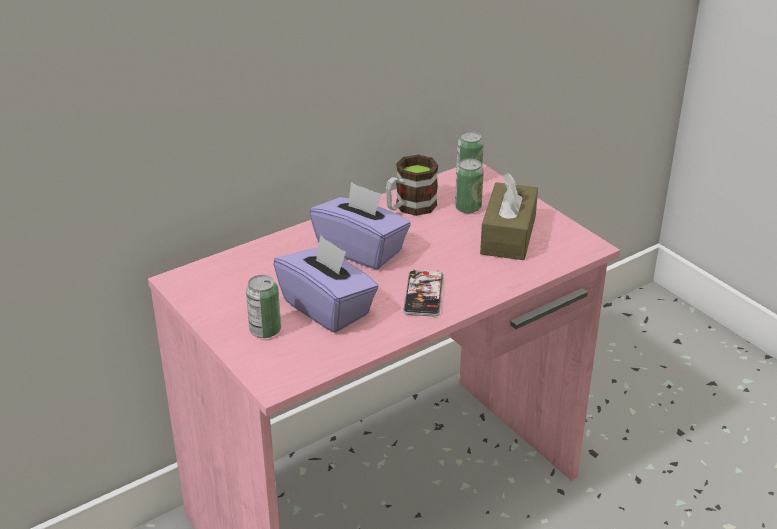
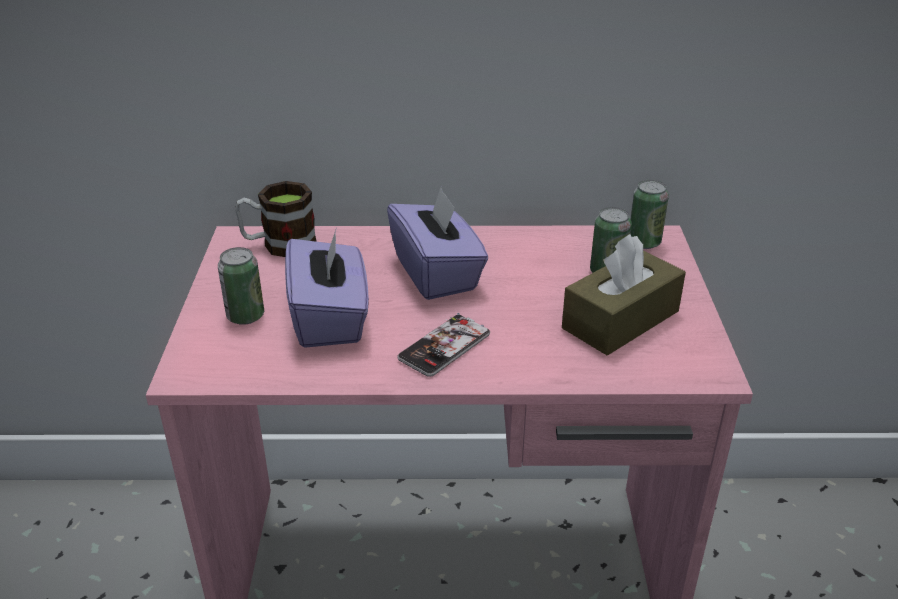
camera: 35 degrees right, 0 degrees up
(409, 208) = (541, 249): mug -> mug (279, 244)

